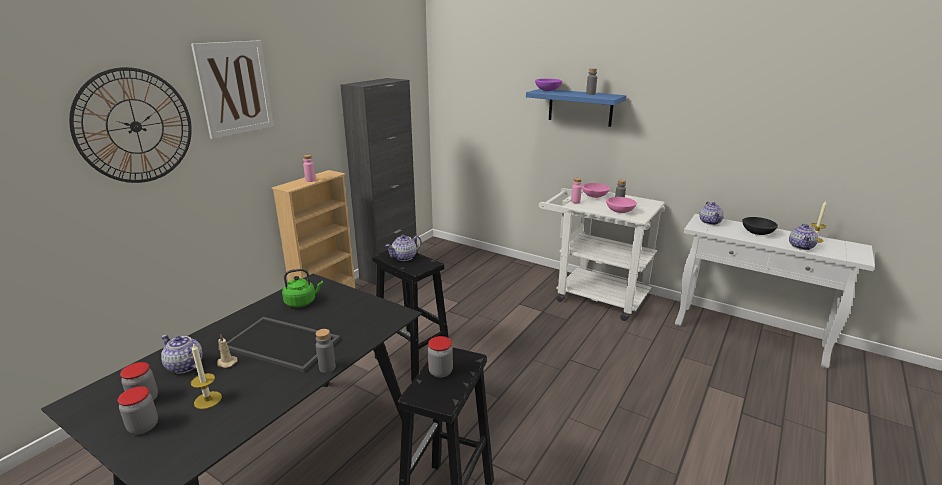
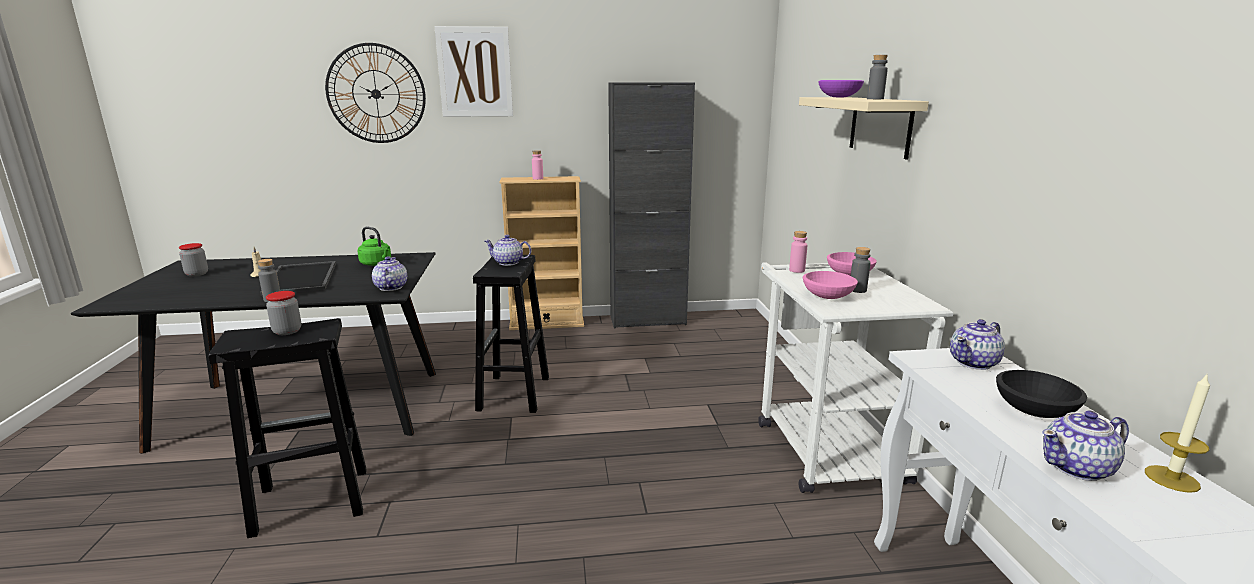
camera: 50 degrees right, 5 degrees down
(143, 426) = (163, 283): jar -> none
(185, 366) = (247, 268): teapot -> teapot (390, 287)
(208, 400) = (204, 286): candle -> none
(580, 107) = (880, 126): blue shelf -> beige shelf

